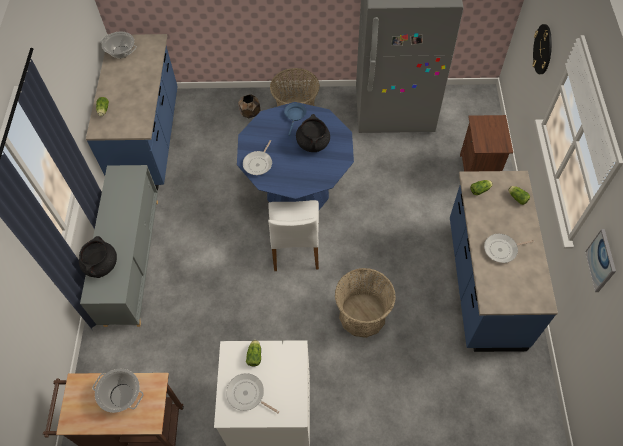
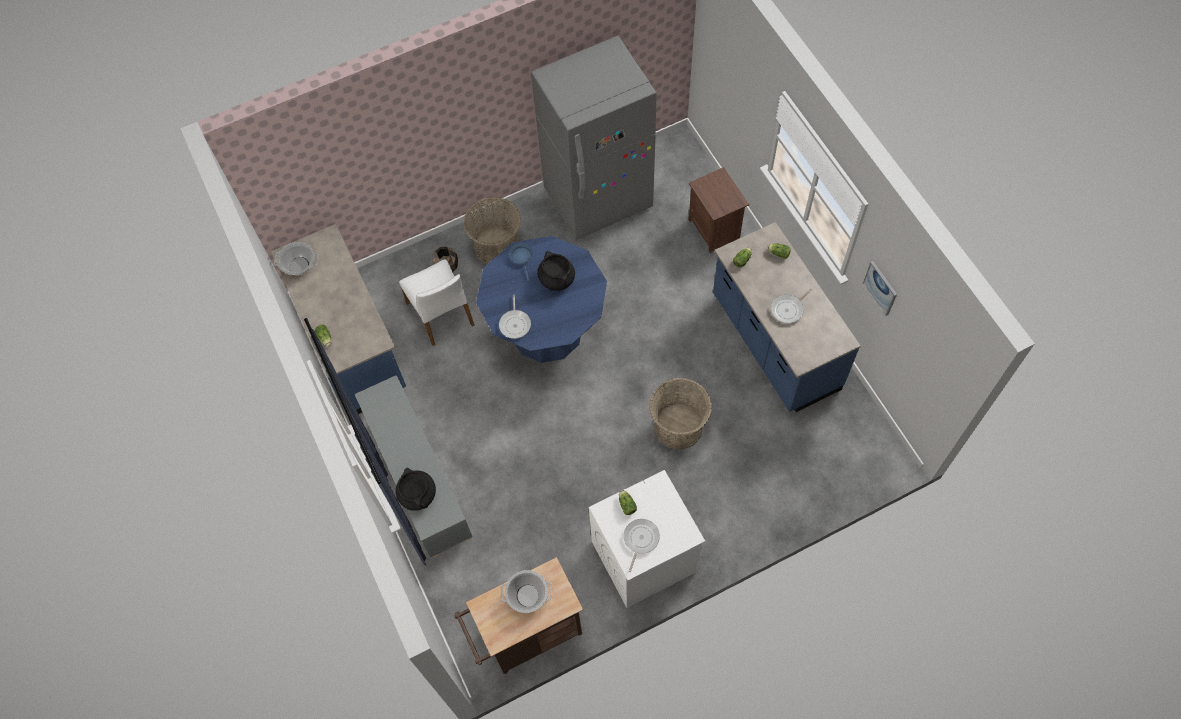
camera: 25 degrees left, 5 degrees up
(247, 394) = (640, 539): frying pan -> frying pan turned 105 degrees clockwise
(295, 247) = (577, 389): white chair -> white chair (441, 314)
(543, 49) = (740, 97): wall clock -> none

